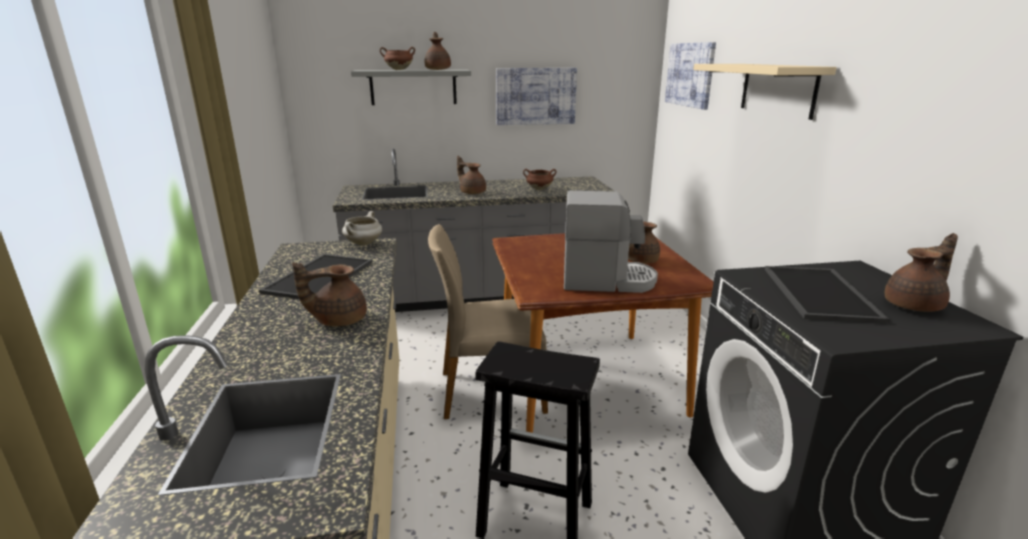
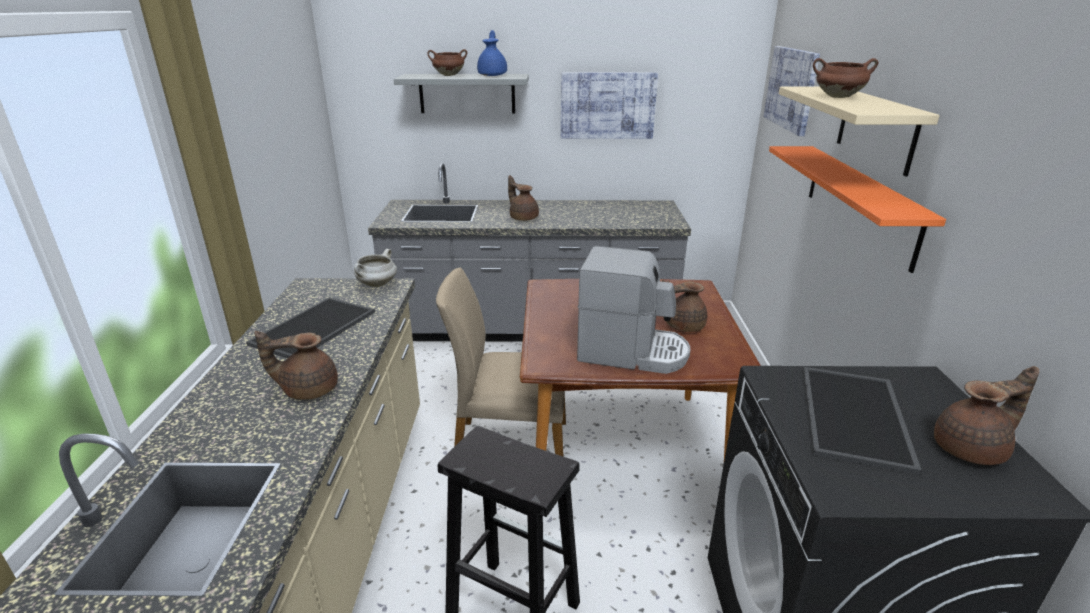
camera: 10 degrees right, 5 degrees up
(438, 69) = (493, 75): brown teapot -> blue teapot
(539, 189) = (600, 217): brown cooking pot -> brown cooking pot (837, 97)
(768, 150) = (859, 202): none -> orange shelf

